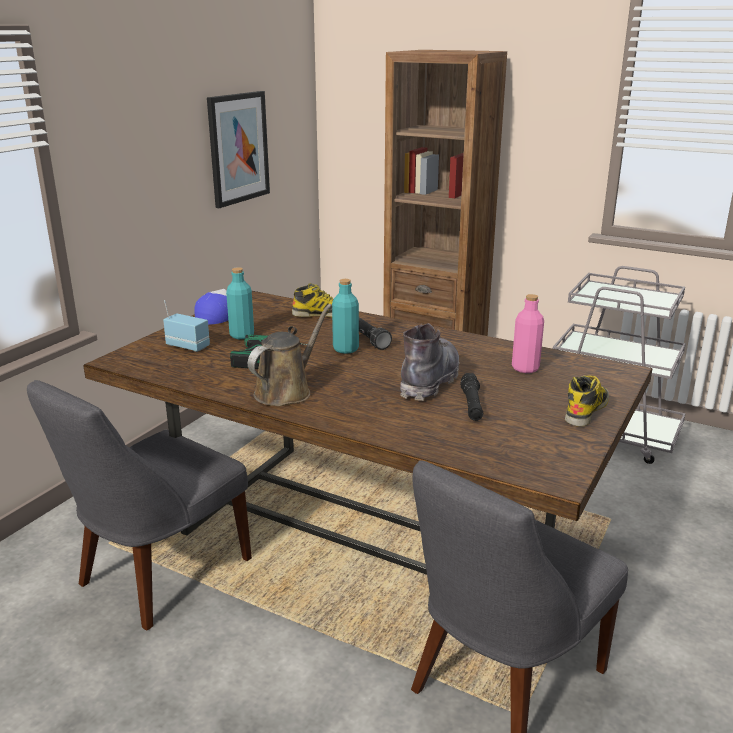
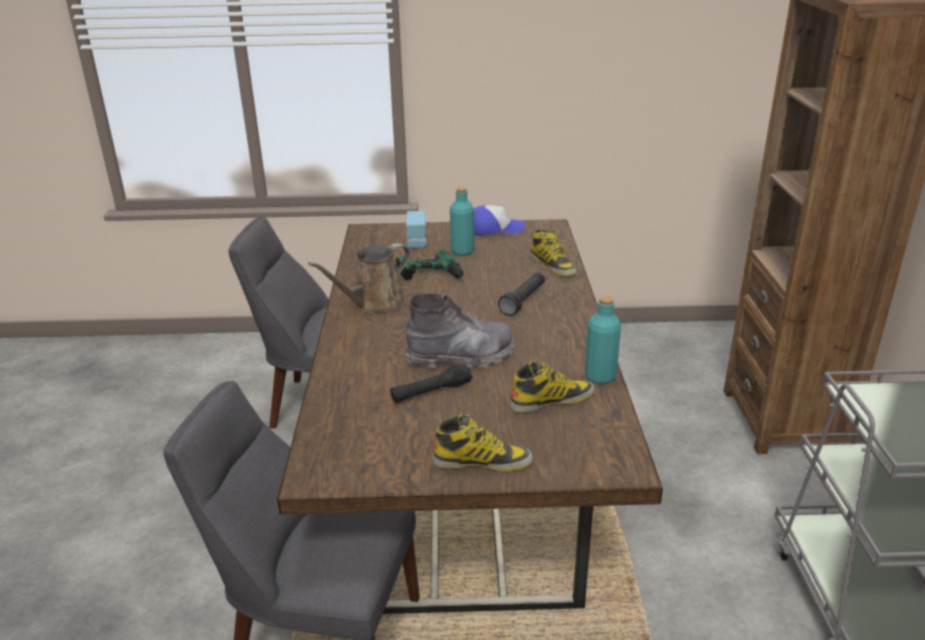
camera: 60 degrees right, 5 degrees up
(238, 148) = (651, 73): picture -> none
(286, 391) = (374, 303): brown watering can -> brown watering can turned 135 degrees clockwise
(345, 349) = (486, 299): turquoise bottle -> turquoise bottle (600, 377)
(525, 368) = (551, 400): pink bottle -> boot

